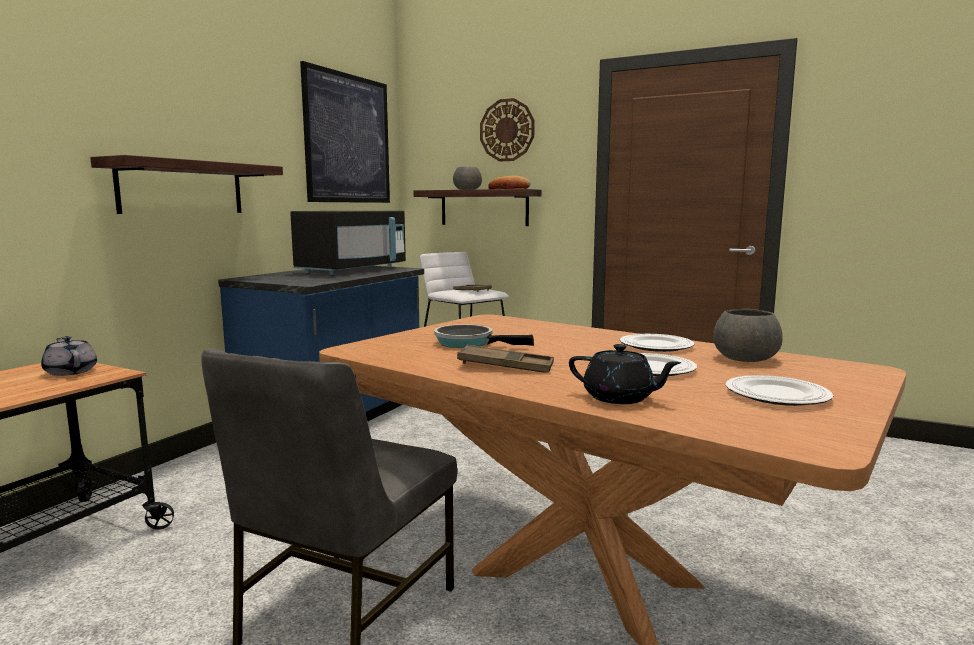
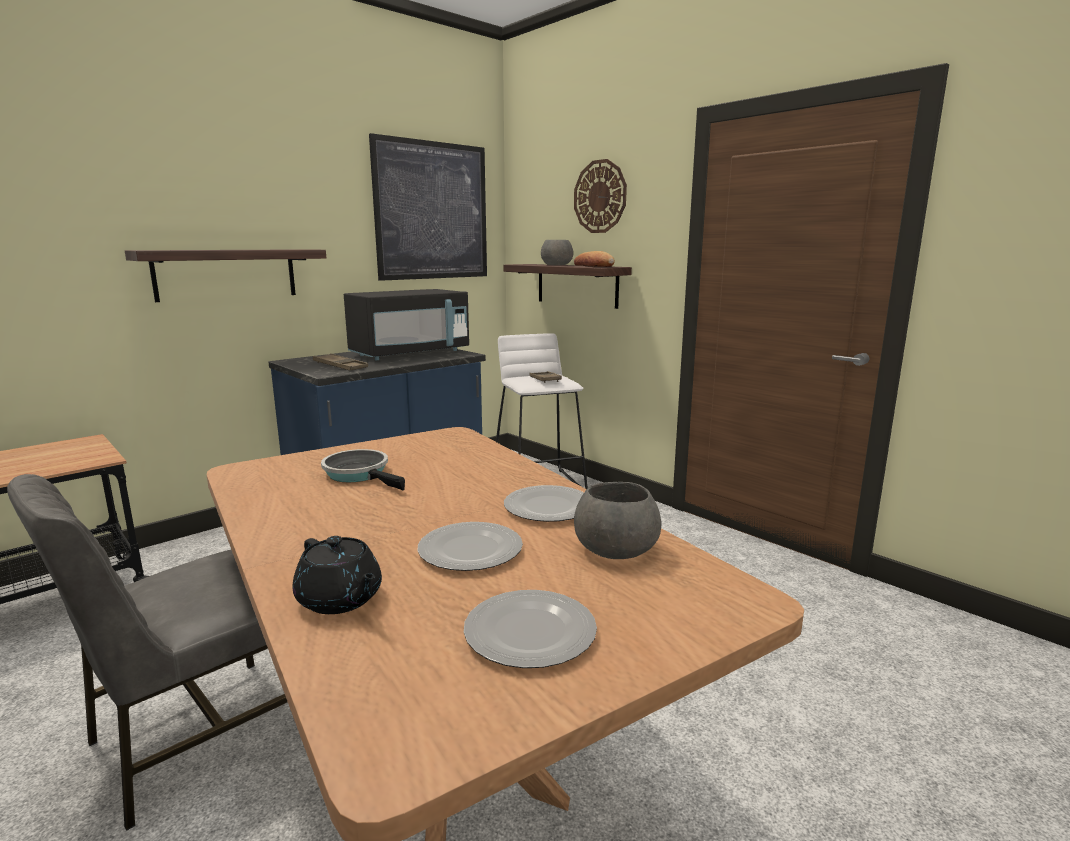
camera: 20 degrees right, 5 degrees up
(71, 371) = (77, 452): grey teapot -> none
(506, 366) = (326, 520): brown tray -> brown tray (340, 366)

